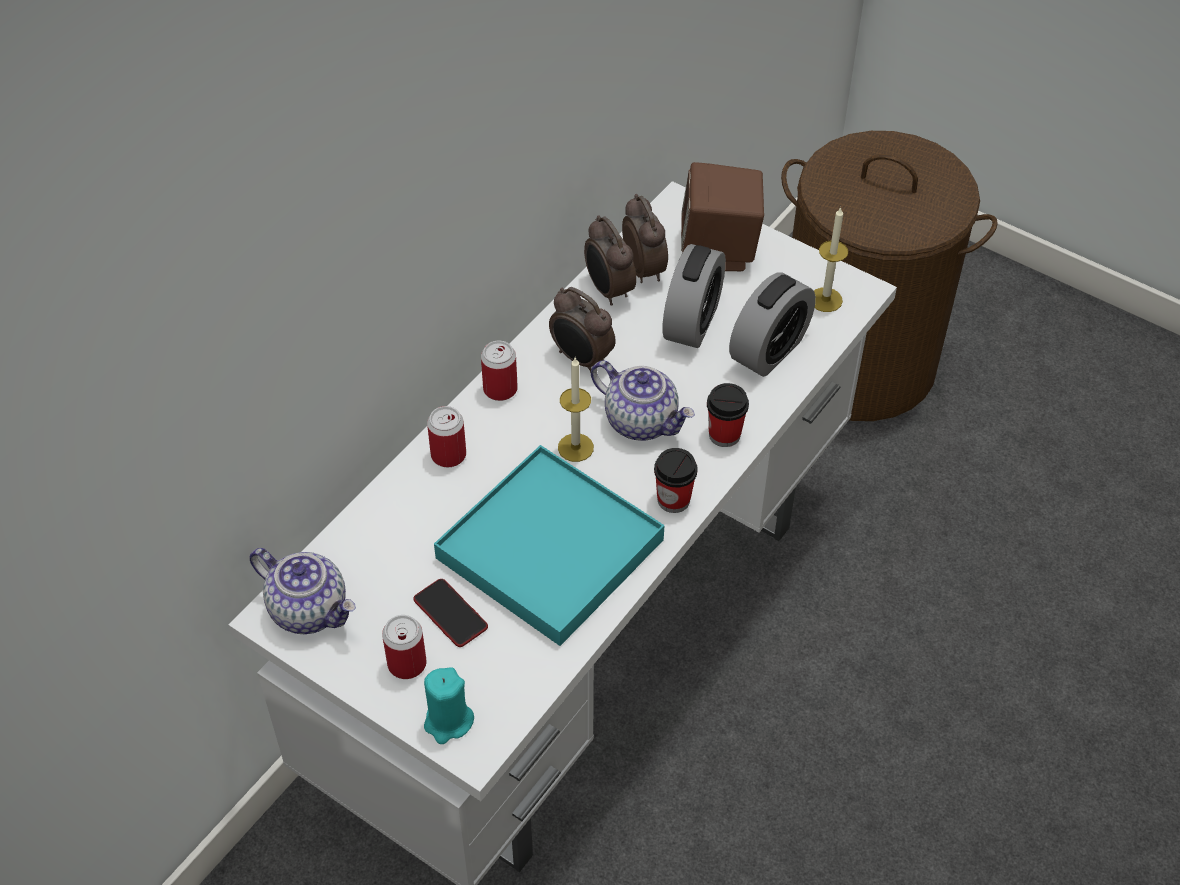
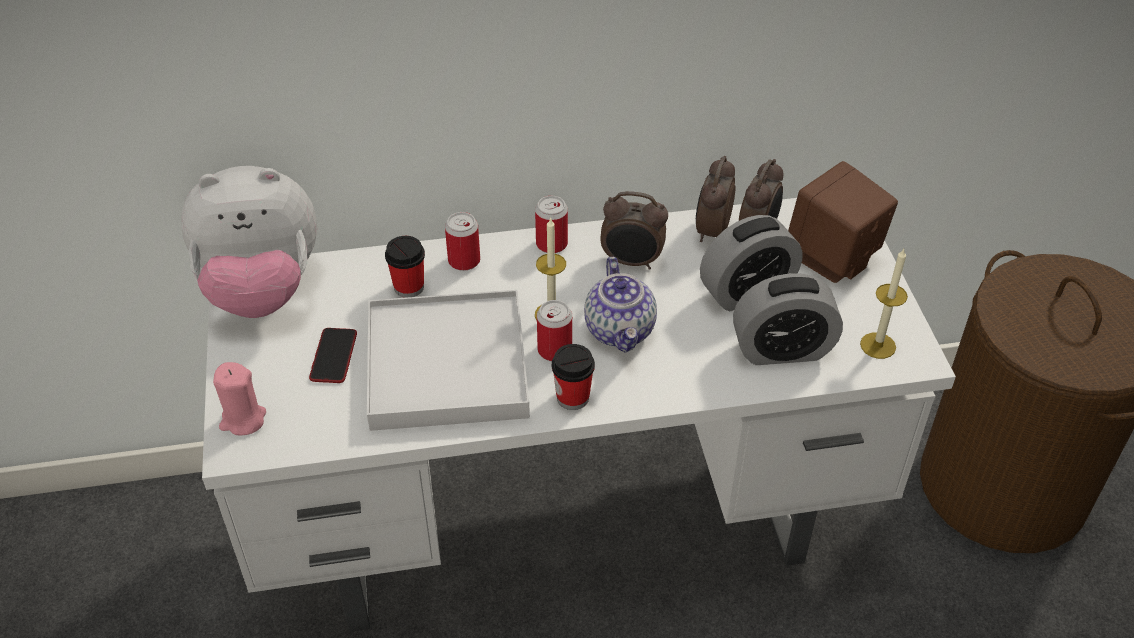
camera: 45 degrees right, 5 degrees down
(310, 609) = (262, 290): teapot -> plush toy
(407, 663) = (268, 365): can -> can (554, 350)
(448, 721) = (243, 420): turquoise candle -> pink candle
(550, 550) = (446, 366): turquoise tray -> white tray
(581, 359) = (632, 262): alarm clock -> alarm clock turned 75 degrees counterclockwise
(724, 434) = (669, 382): cup -> cup (409, 287)

